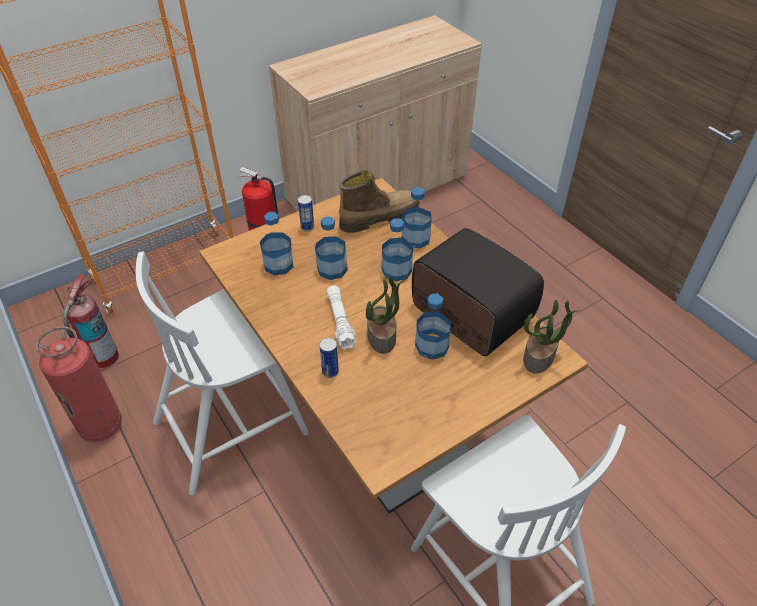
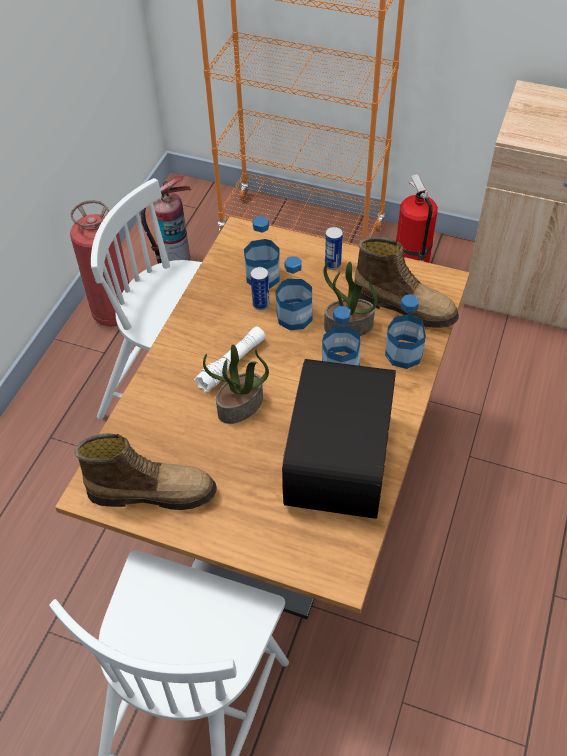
camera: 55 degrees right, 5 degrees up
(330, 371) = (165, 394): can -> can (261, 304)
(412, 423) = (152, 491): none -> boot
(432, 346) = (262, 452): bottle -> none
(539, 357) = (328, 556): potted plant -> potted plant (348, 327)

